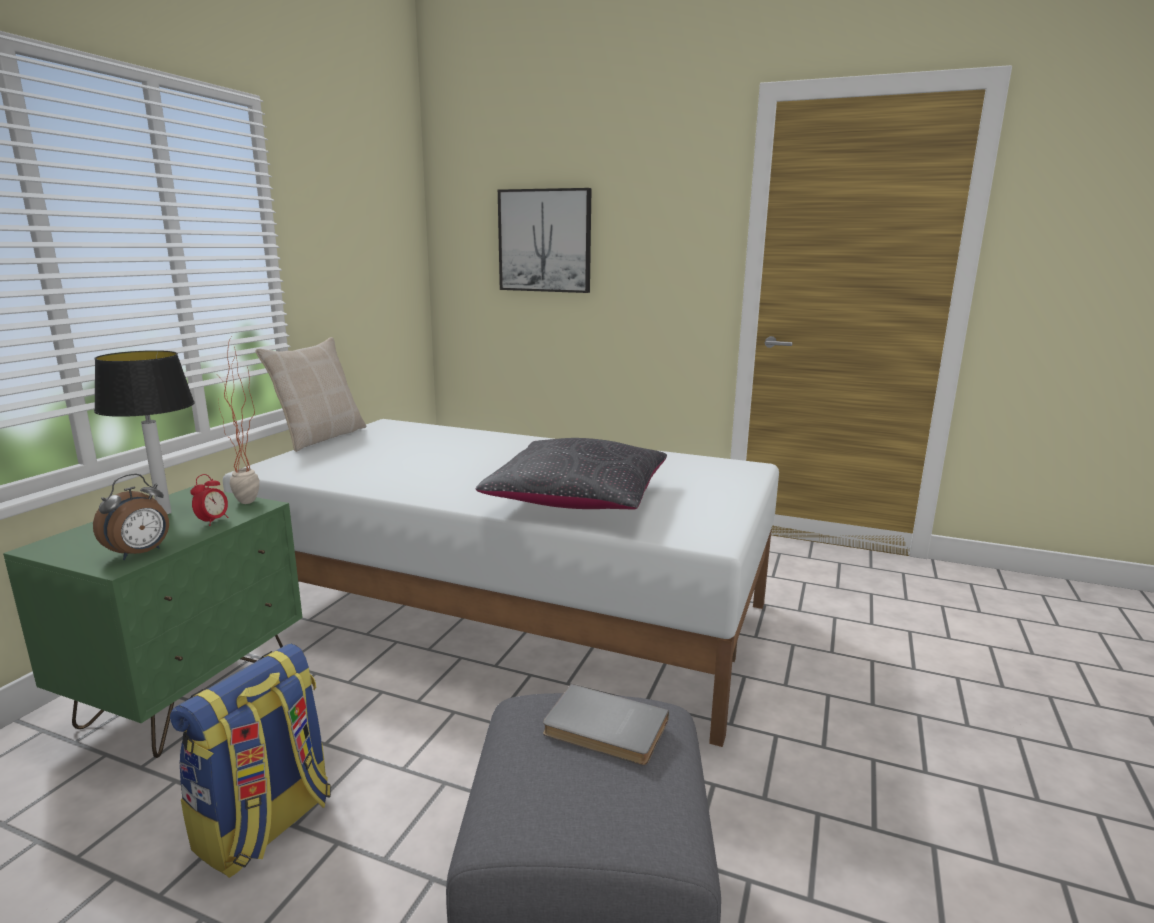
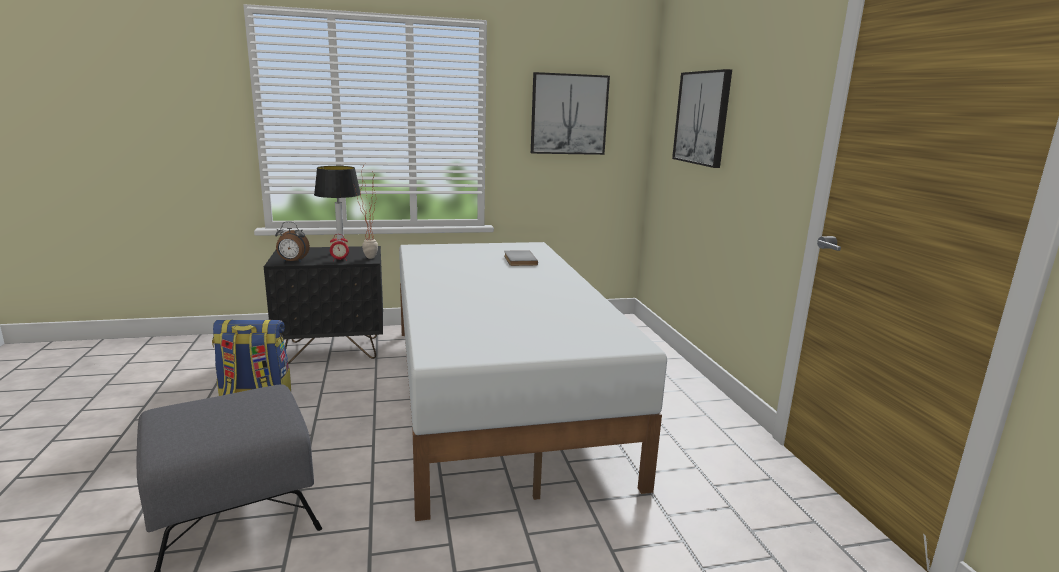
camera: 55 degrees right, 0 degrees up
(189, 695) = (333, 350): green nightstand -> black nightstand
(320, 437) = (483, 241): beige pillow -> none
(361, 242) = (569, 114): none -> picture
(578, 498) = (466, 310): black pillow -> none
(604, 730) = (251, 410): grey book -> grey book (518, 260)

